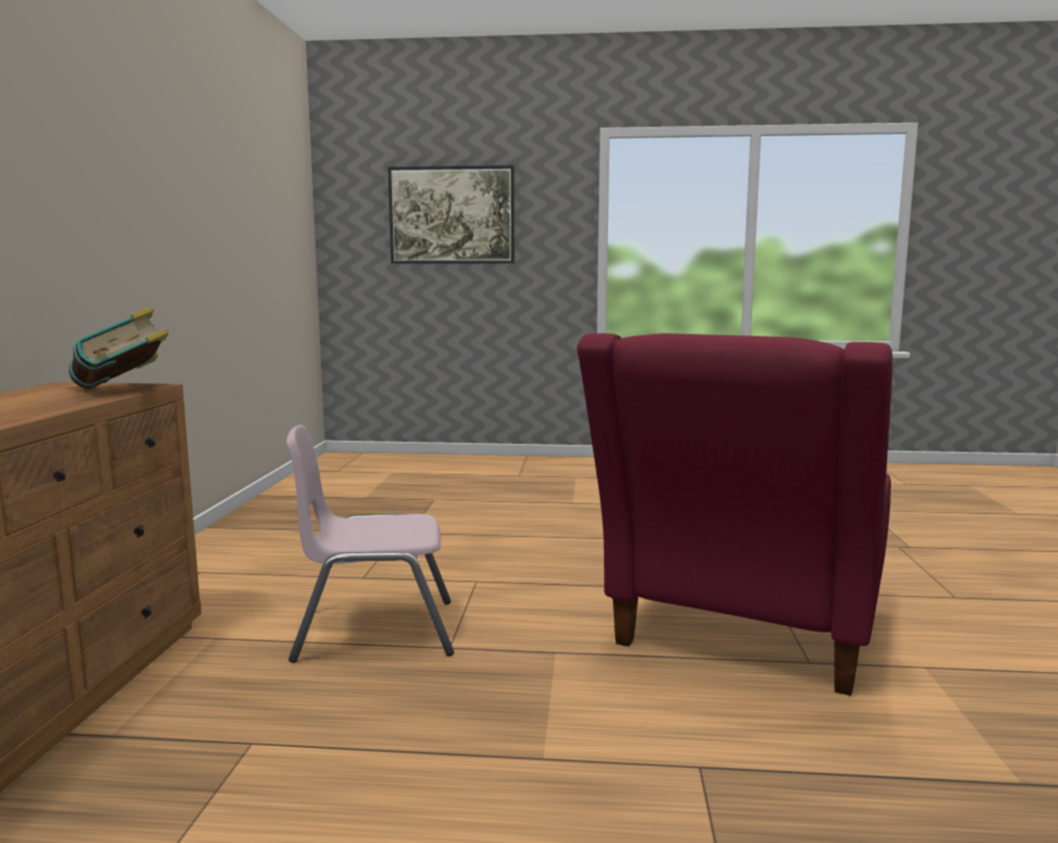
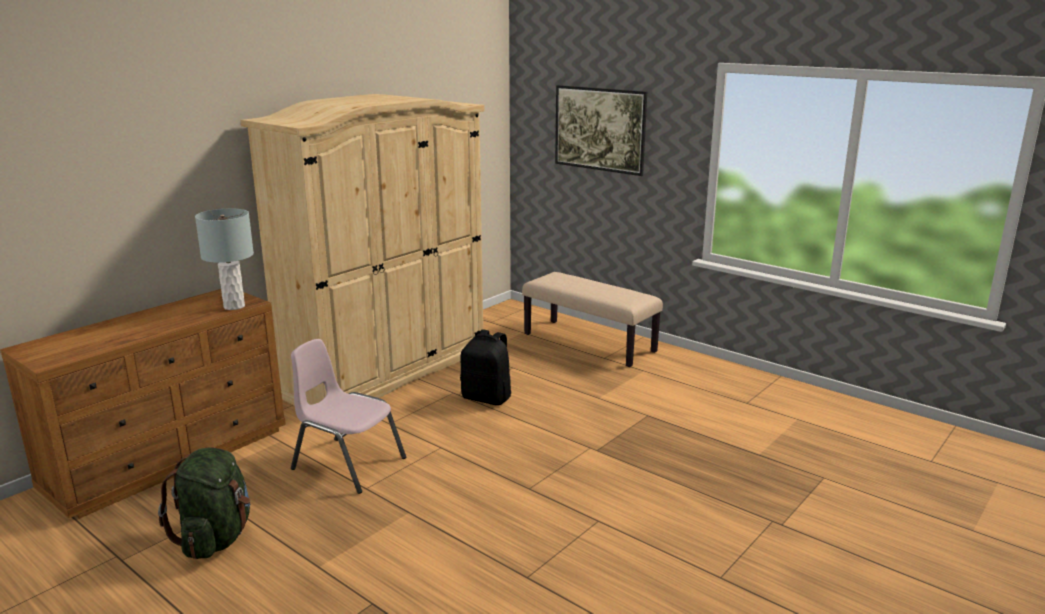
camera: 35 degrees right, 10 degrees up
(122, 390) = (234, 306): book -> grey table lamp
(268, 532) = (387, 370): none -> beige wardrobe
(294, 795) = (216, 538): none -> green backpack
(451, 528) = (487, 398): none -> black backpack
(482, 468) = (590, 343): none -> beige bench
(740, 639) = (516, 546): red armchair -> none

